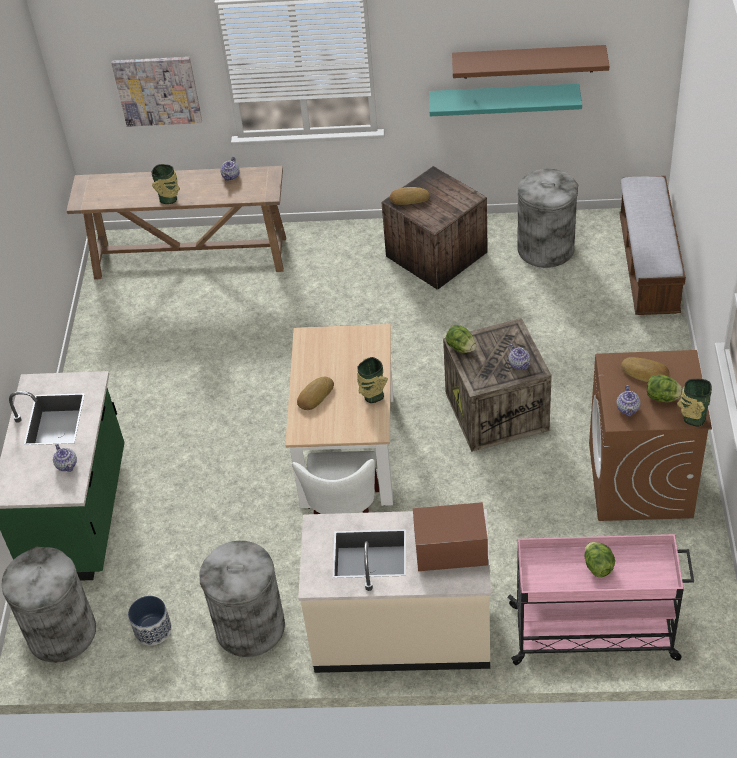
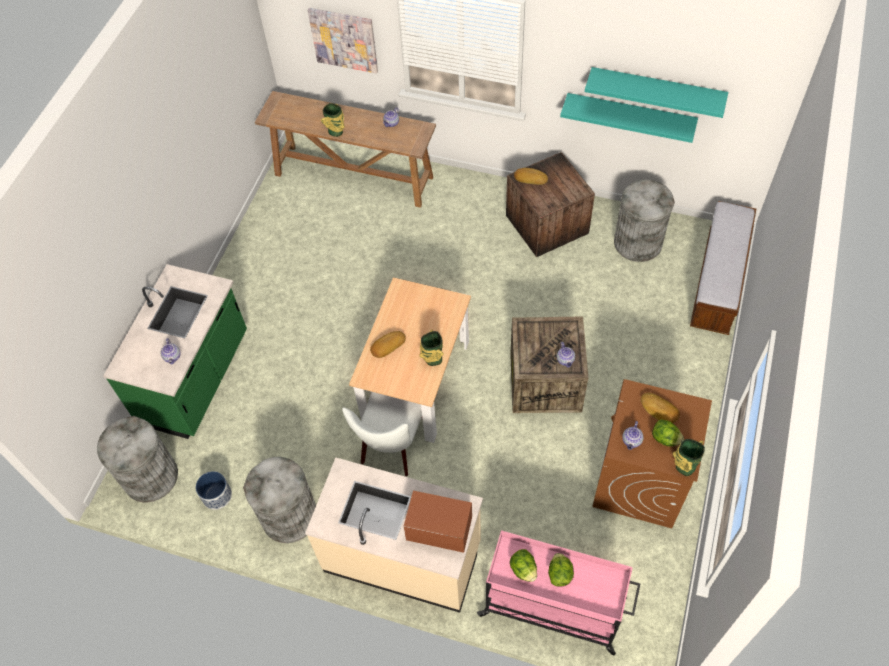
camera: 15 degrees right, 10 degrees up
(461, 348) = (523, 331): lettuce -> lettuce (523, 569)
(528, 61) = (657, 89): brown shelf -> turquoise shelf

